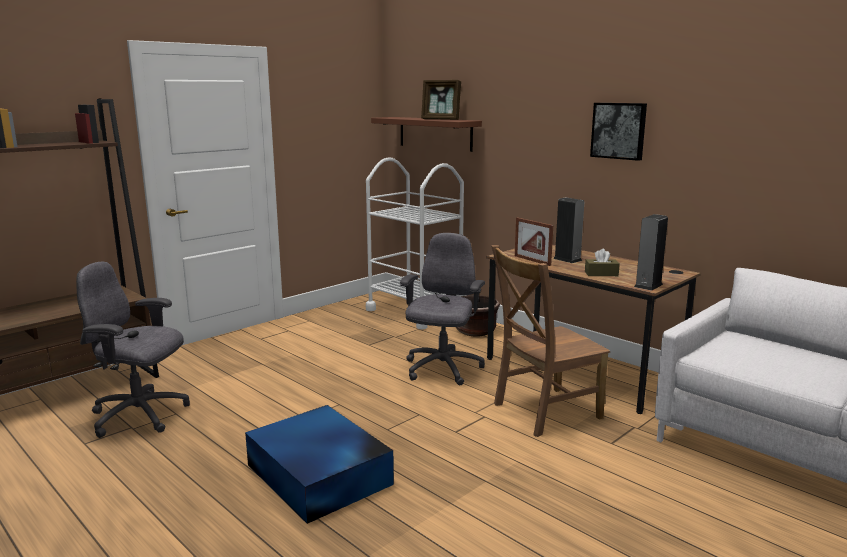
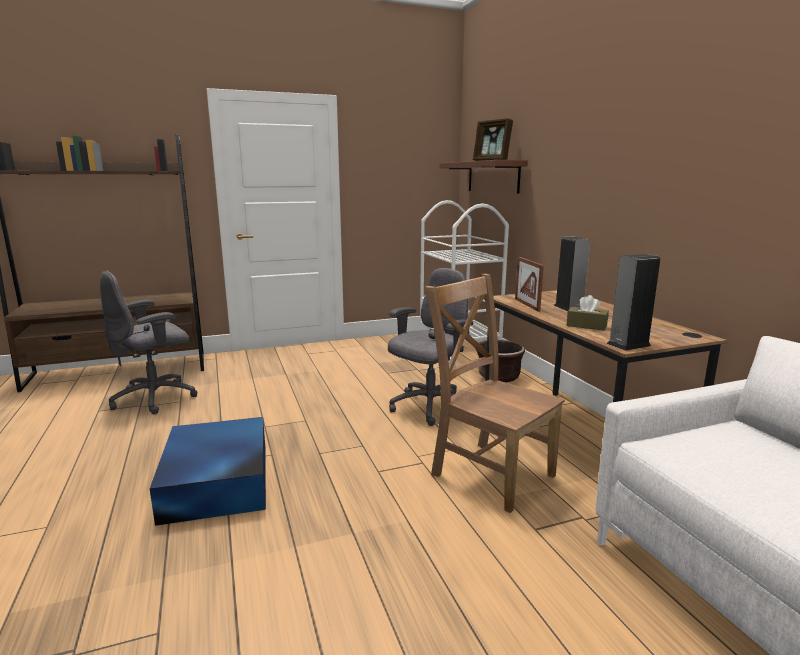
camera: 25 degrees right, 0 degrees up
(140, 416) = (156, 398): grey office chair -> grey office chair turned 75 degrees counterclockwise
(543, 412) = (489, 472): brown chair -> brown chair turned 45 degrees clockwise
(619, 130) = (650, 158): picture -> none

